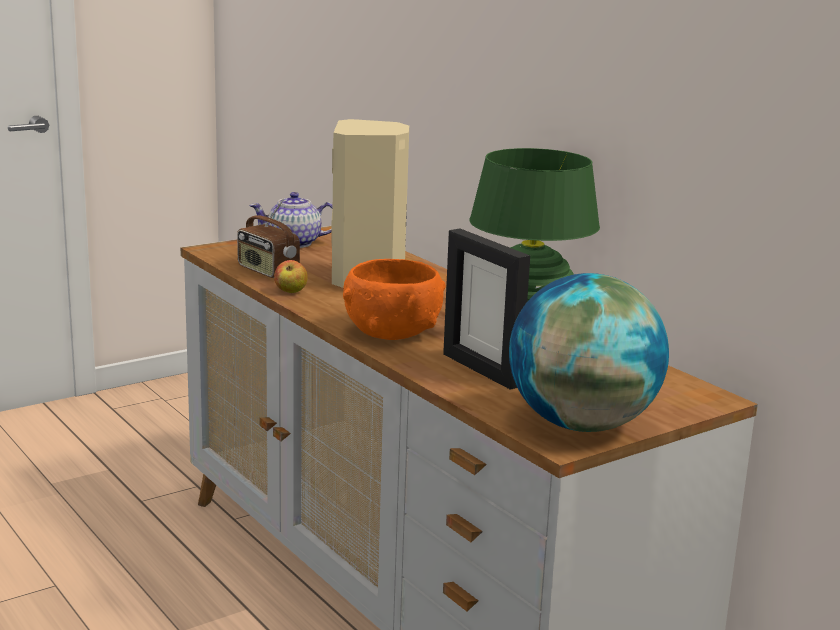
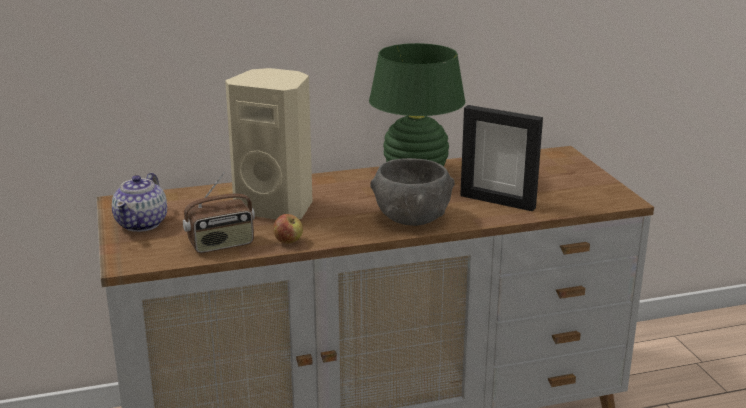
camera: 70 degrees left, 5 degrees up
(392, 332) = (411, 217): orange bowl -> grey bowl
(483, 369) = (498, 201): picture frame -> picture frame turned 45 degrees clockwise
(582, 424) = (596, 190): globe -> none

